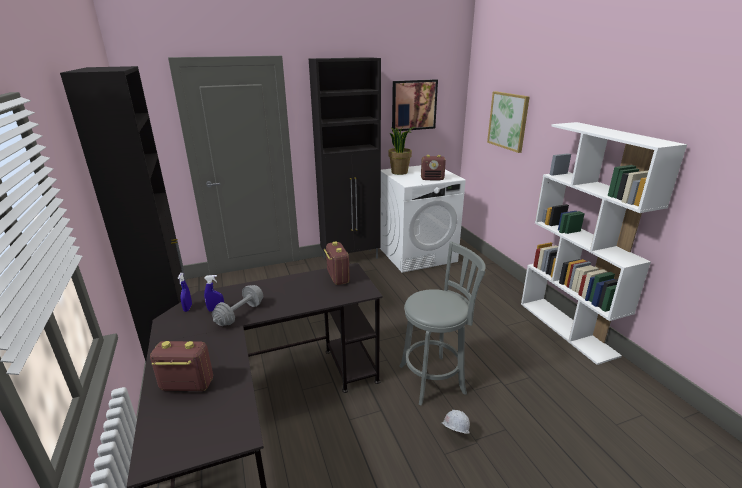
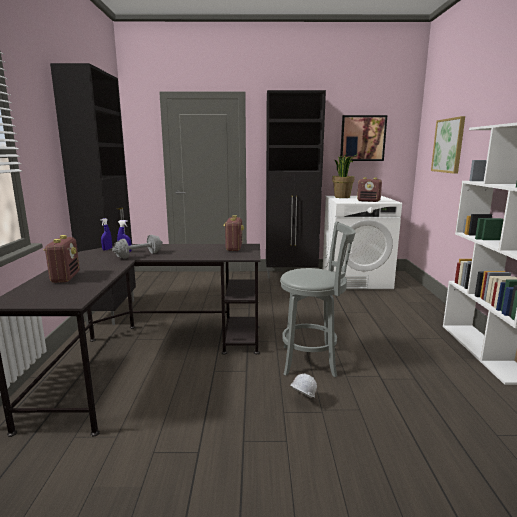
camera: 20 degrees right, 10 degrees down
(186, 385) = (65, 277): radio -> radio turned 60 degrees clockwise

